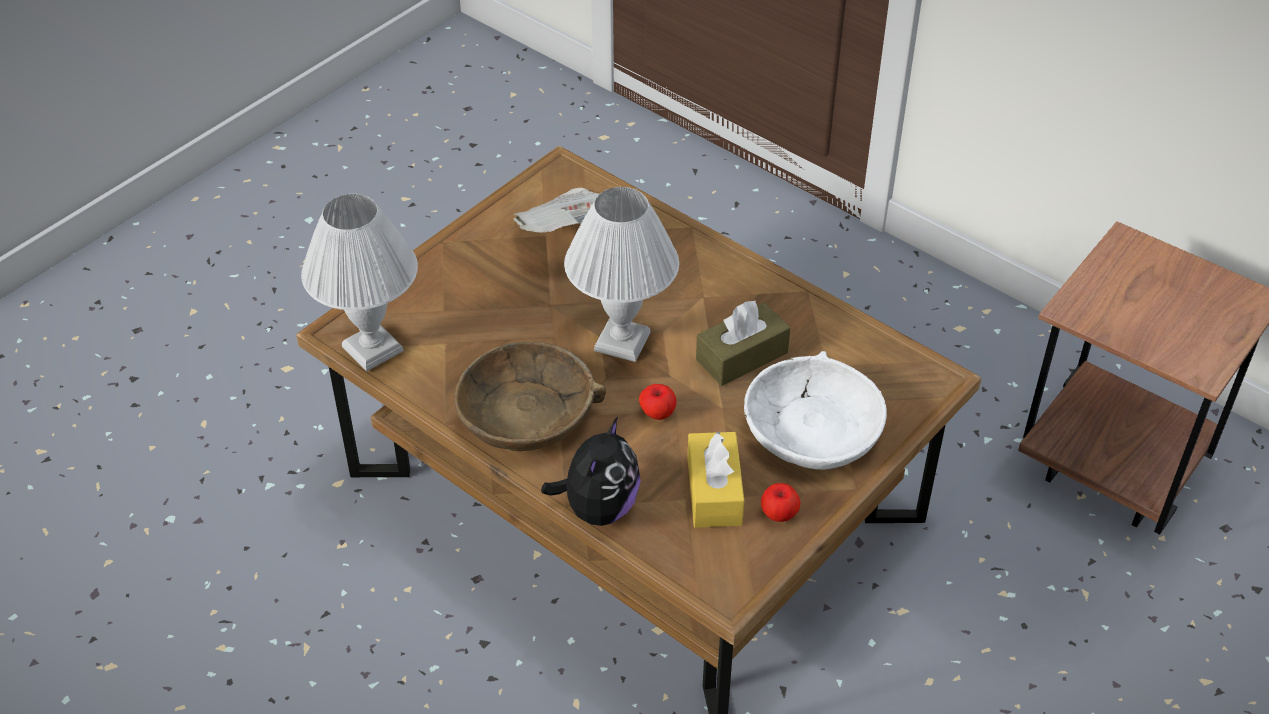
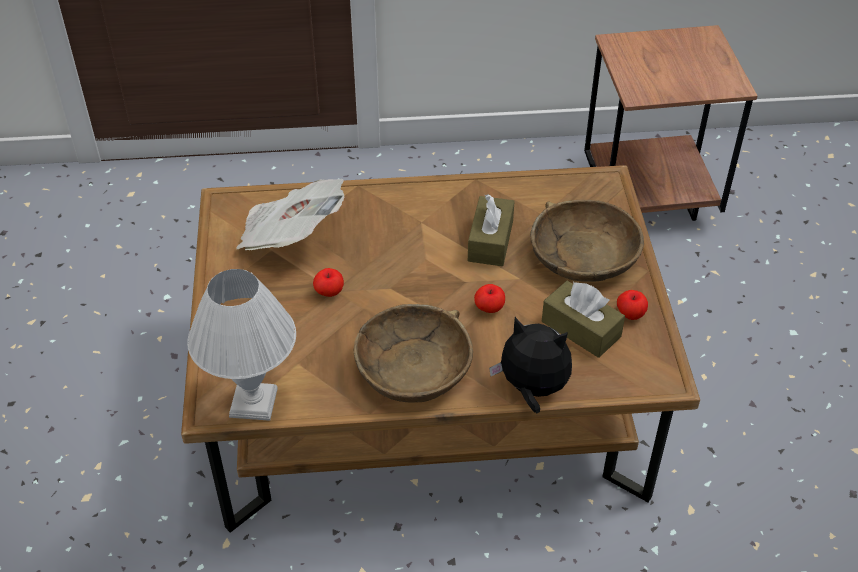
camera: 45 degrees left, 0 degrees up
(544, 303) = (329, 292): none -> apple
(598, 508) = (532, 389): plush toy -> plush toy turned 45 degrees counterclockwise
(622, 342) = (411, 282): white table lamp -> none
(714, 491) = (581, 329): yellow tissue box -> brown tissue box
(812, 429) = (583, 255): white bowl -> brown bowl

